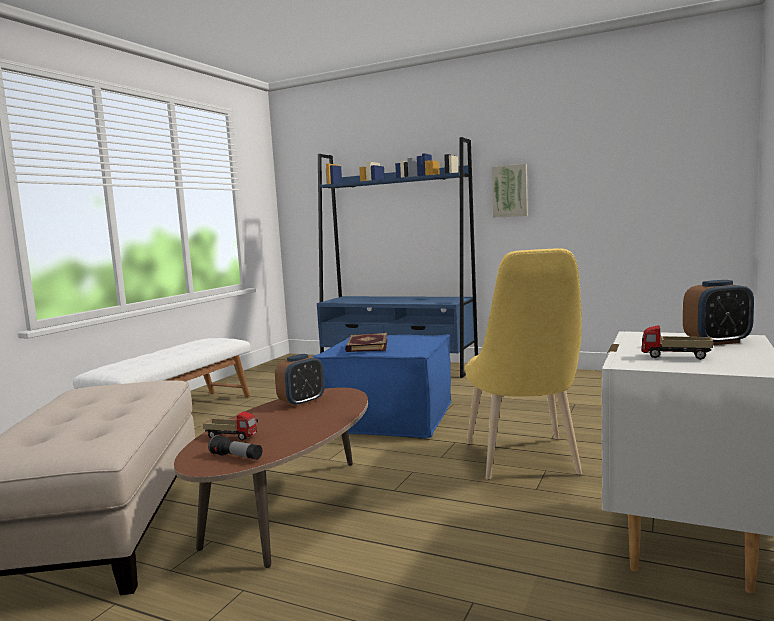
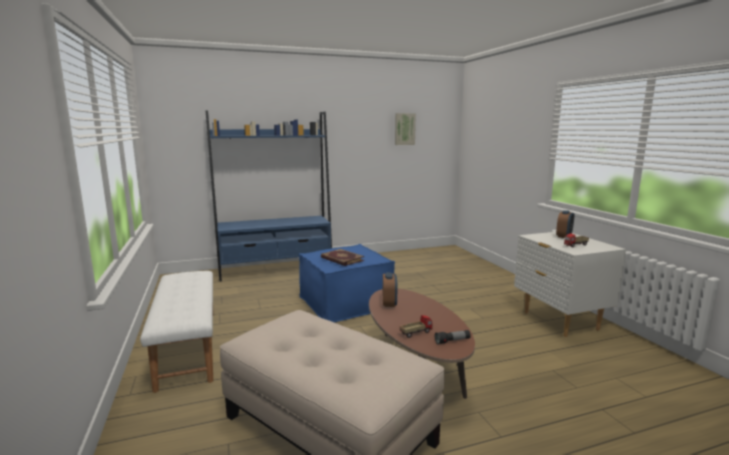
camera: 45 degrees left, 5 degrees up
(510, 191) = (344, 147): picture -> picture (404, 129)
(524, 462) = (455, 307): yellow chair -> none

